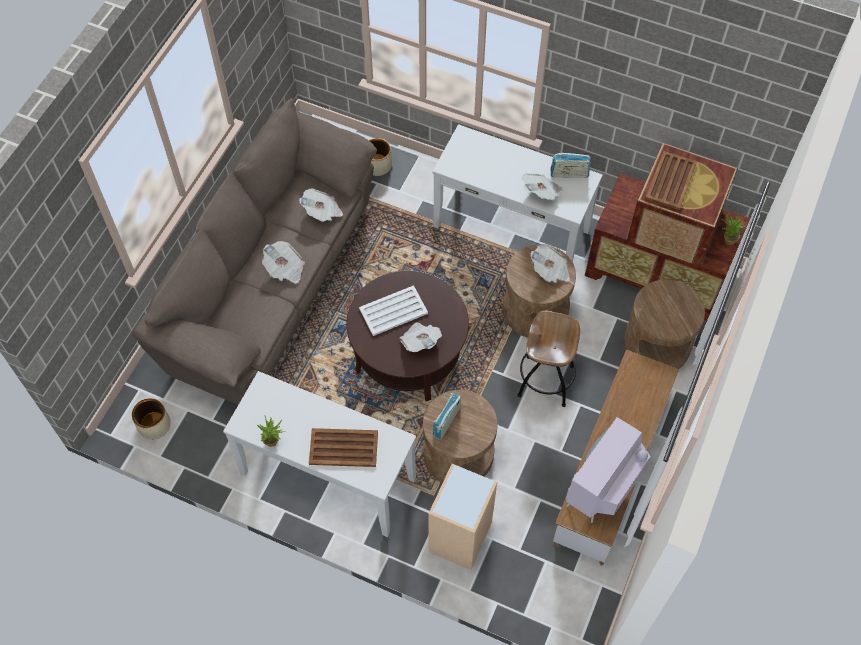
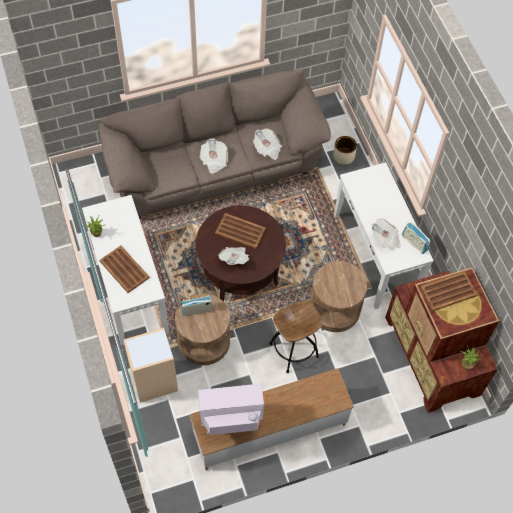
camera: 45 degrees right, 0 degrees up
(154, 425) = (82, 186): beige planter -> none
(392, 311) = (240, 231): white tray -> brown tray
(550, 271) = (346, 287): newspaper -> none
(656, 344) = (379, 391): brown side table -> none

